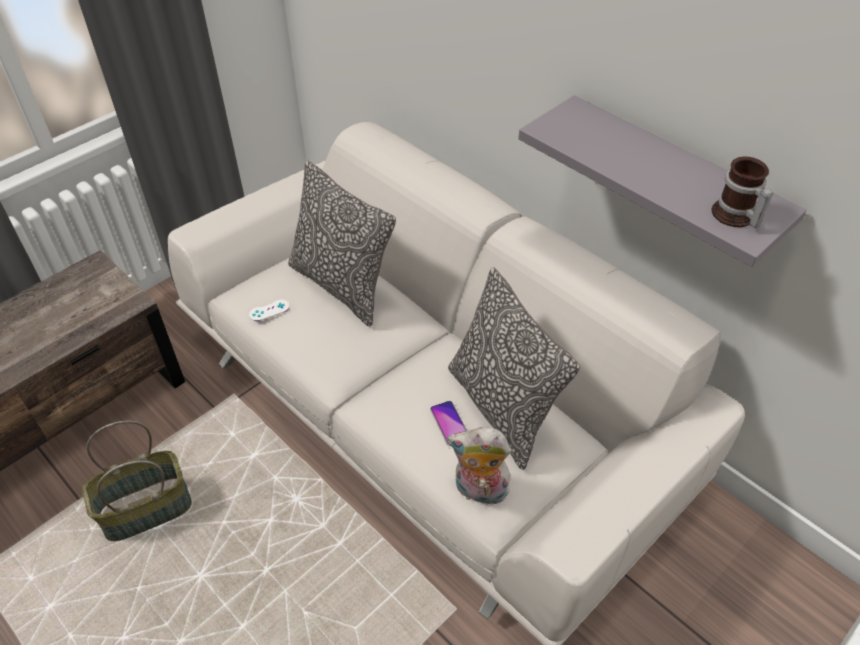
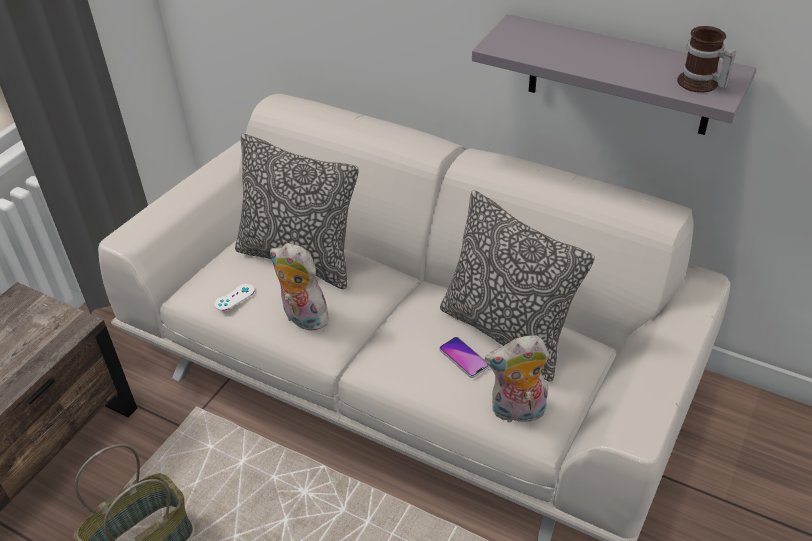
camera: 15 degrees left, 5 degrees down
(321, 345) = (302, 318): none -> plush toy

